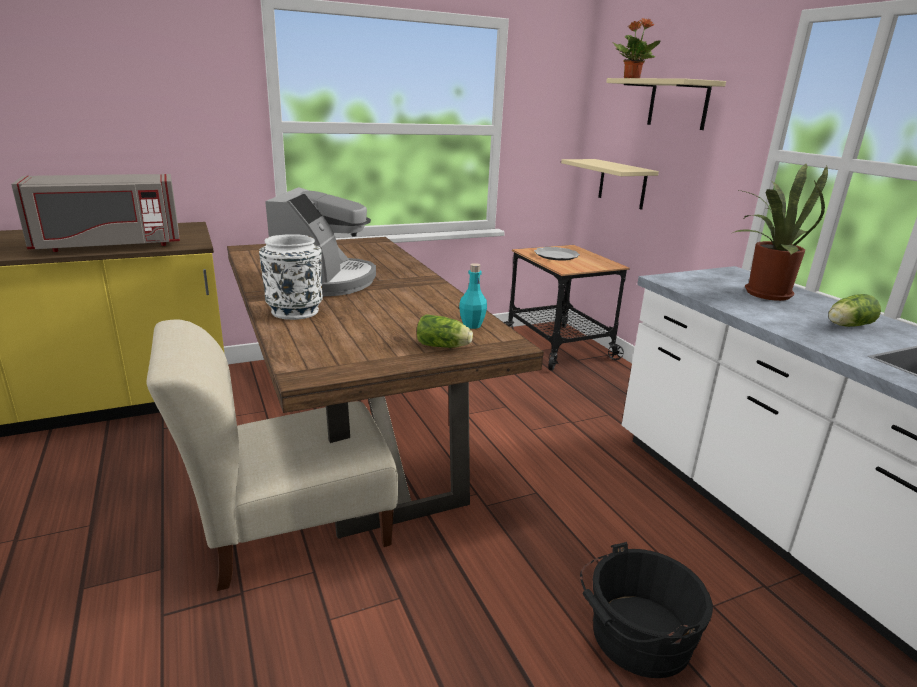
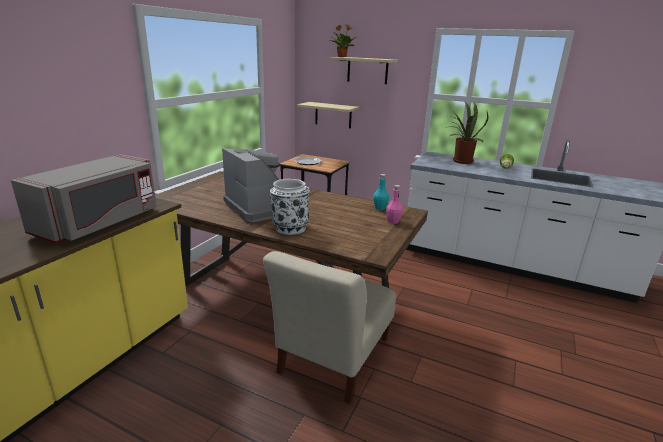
camera: 40 degrees left, 0 degrees up
(444, 346) = (393, 221): lettuce -> pink bottle
(635, 637) = (503, 321): black bucket -> none

